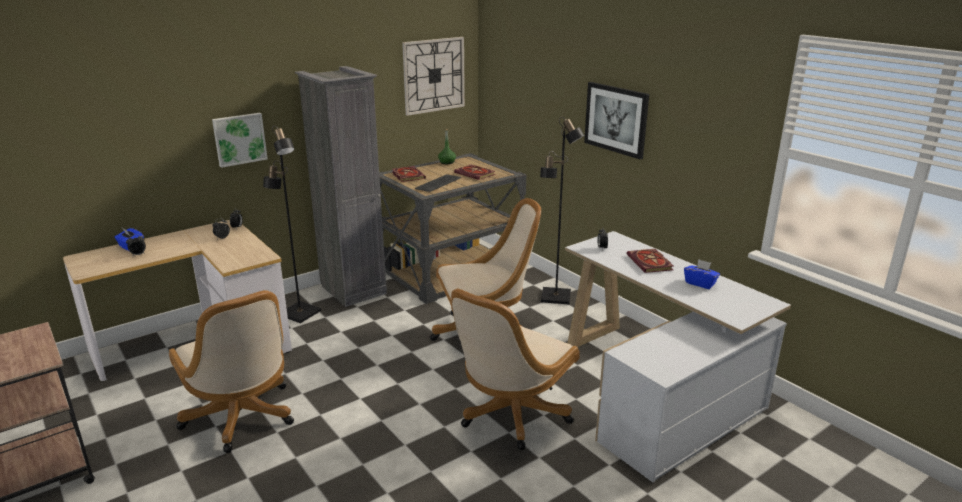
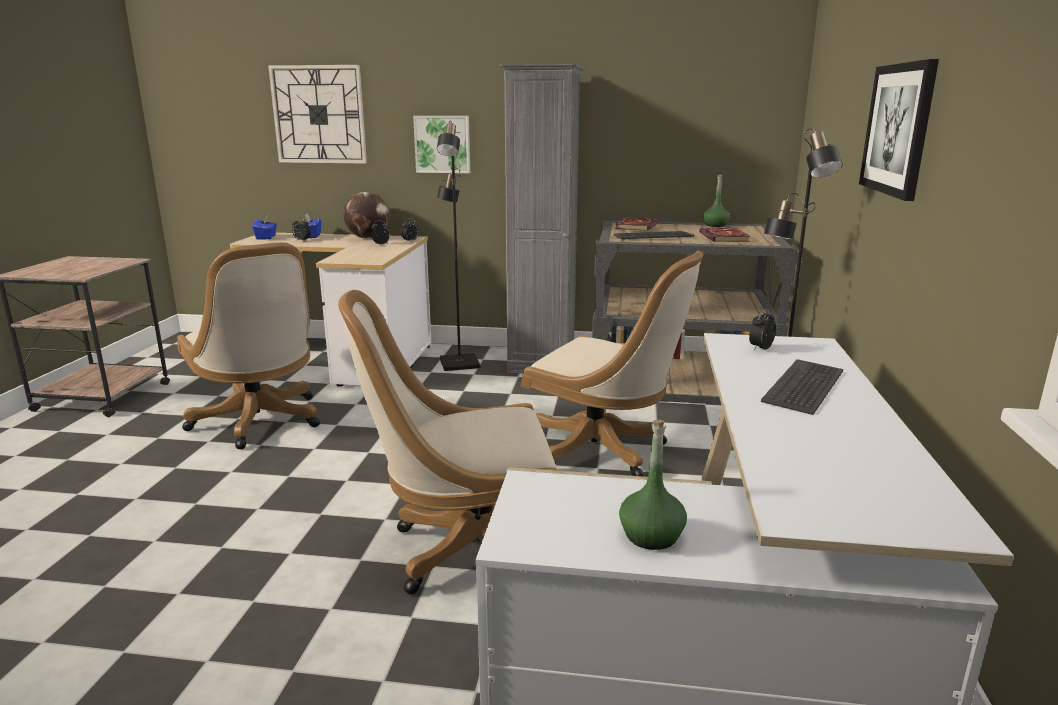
camera: 45 degrees right, 5 degrees down
(191, 234) = (368, 238): none -> globe
(243, 419) = (261, 423): office chair -> office chair turned 45 degrees counterclockwise
(434, 75) = (723, 97): wall clock -> wall clock (319, 114)
(651, 263) = (805, 387): book -> keyboard
(691, 350) = (651, 536): none -> green bottle
(700, 283) = (842, 440): blue tissue box -> blue tissue box (266, 237)

